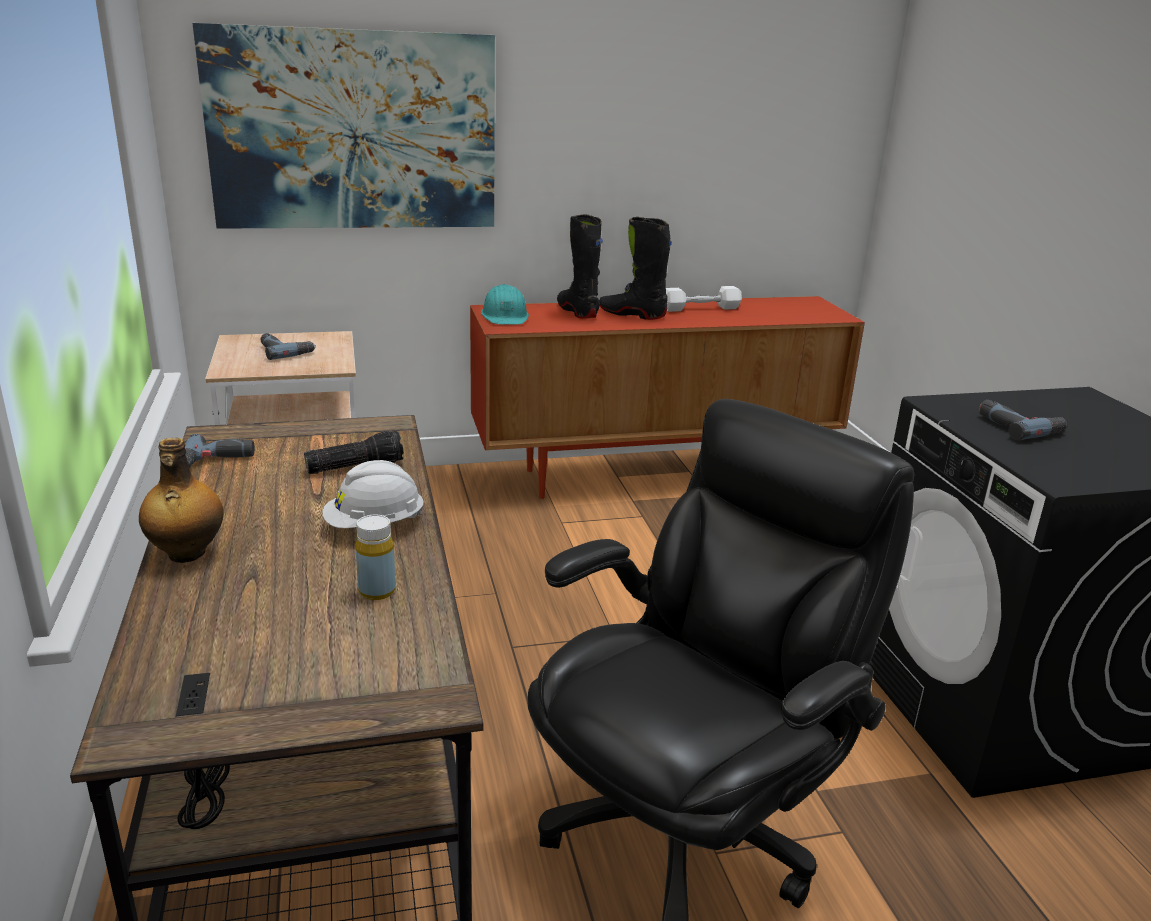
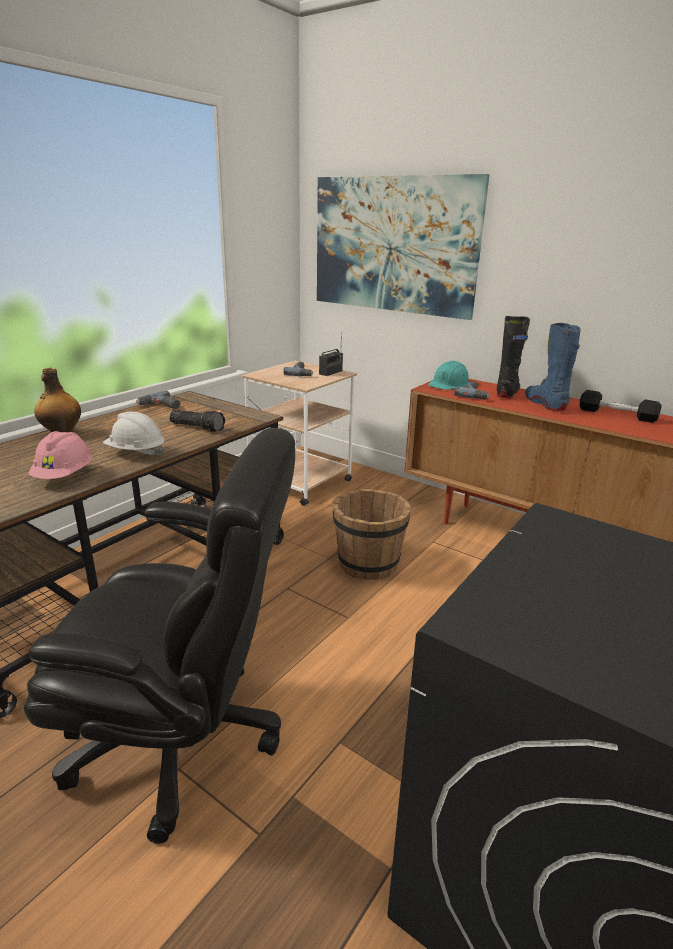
camera: 50 degrees right, 0 degrees up
(320, 339) = (331, 372): none -> radio
(377, 591) = (65, 476): yellow bottle -> pink hard hat
(542, 576) = (368, 563): none -> brown bucket
(632, 314) = (545, 404): black boot -> blue boot
(700, 308) = (616, 414): white dumbbell -> black dumbbell
(1018, 426) = (582, 570): power drill -> power drill (475, 394)

